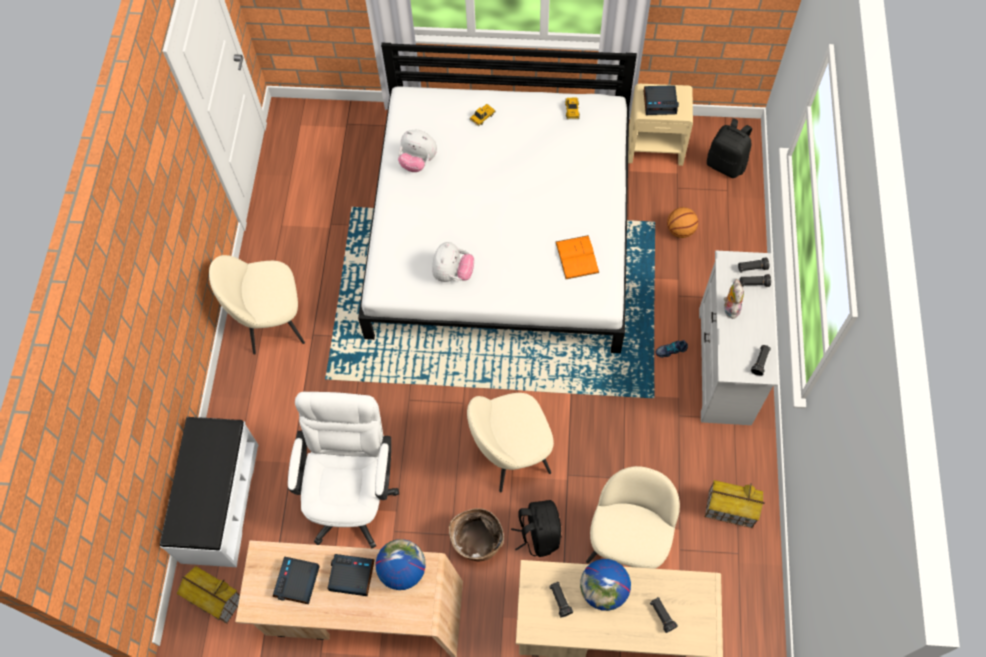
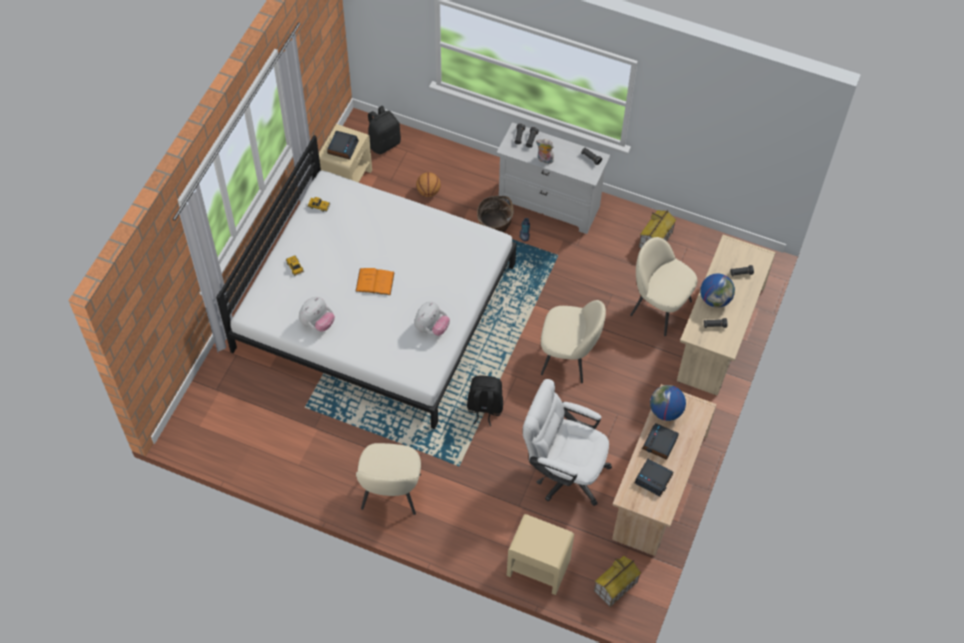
camera: 75 degrees left, 5 degrees down
(219, 502) = (537, 567): white bench -> beige nightstand
(453, 273) = (431, 328): plush toy -> plush toy turned 90 degrees clockwise
(477, 543) = (629, 399): basket -> basket (494, 227)
(510, 453) = (568, 357): beige chair -> beige chair turned 75 degrees counterclockwise
(538, 534) = (635, 358): black backpack -> black backpack (484, 408)
(577, 257) = (451, 244): orange book -> orange book (375, 281)

